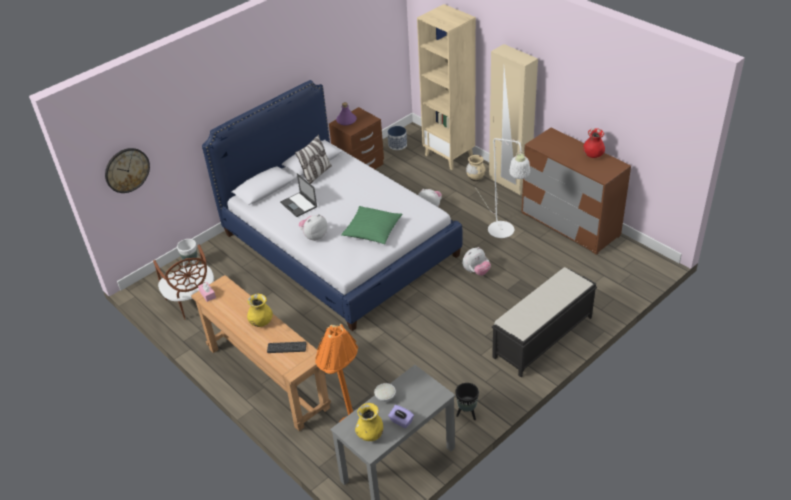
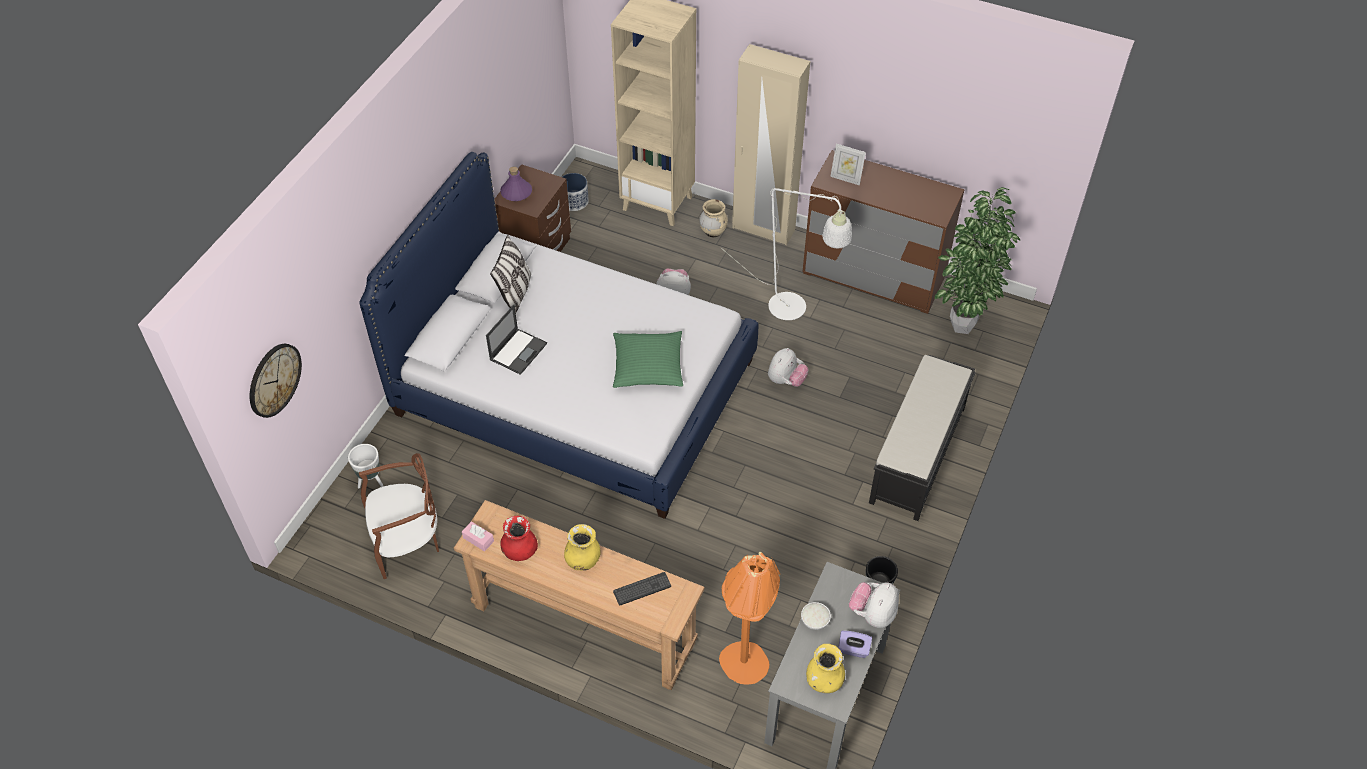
camera: 25 degrees left, 10 degrees up
(192, 303) = (407, 541): brown chair -> brown chair turned 60 degrees counterclockwise
(299, 205) = (518, 351): laptop -> laptop turned 90 degrees counterclockwise
(314, 236) = (570, 397): plush toy -> plush toy (872, 614)
(550, 144) = (846, 179): none -> picture frame
(593, 155) = (909, 183): red vase -> red vase (520, 551)
(617, 269) = (962, 328): none -> potted plant

